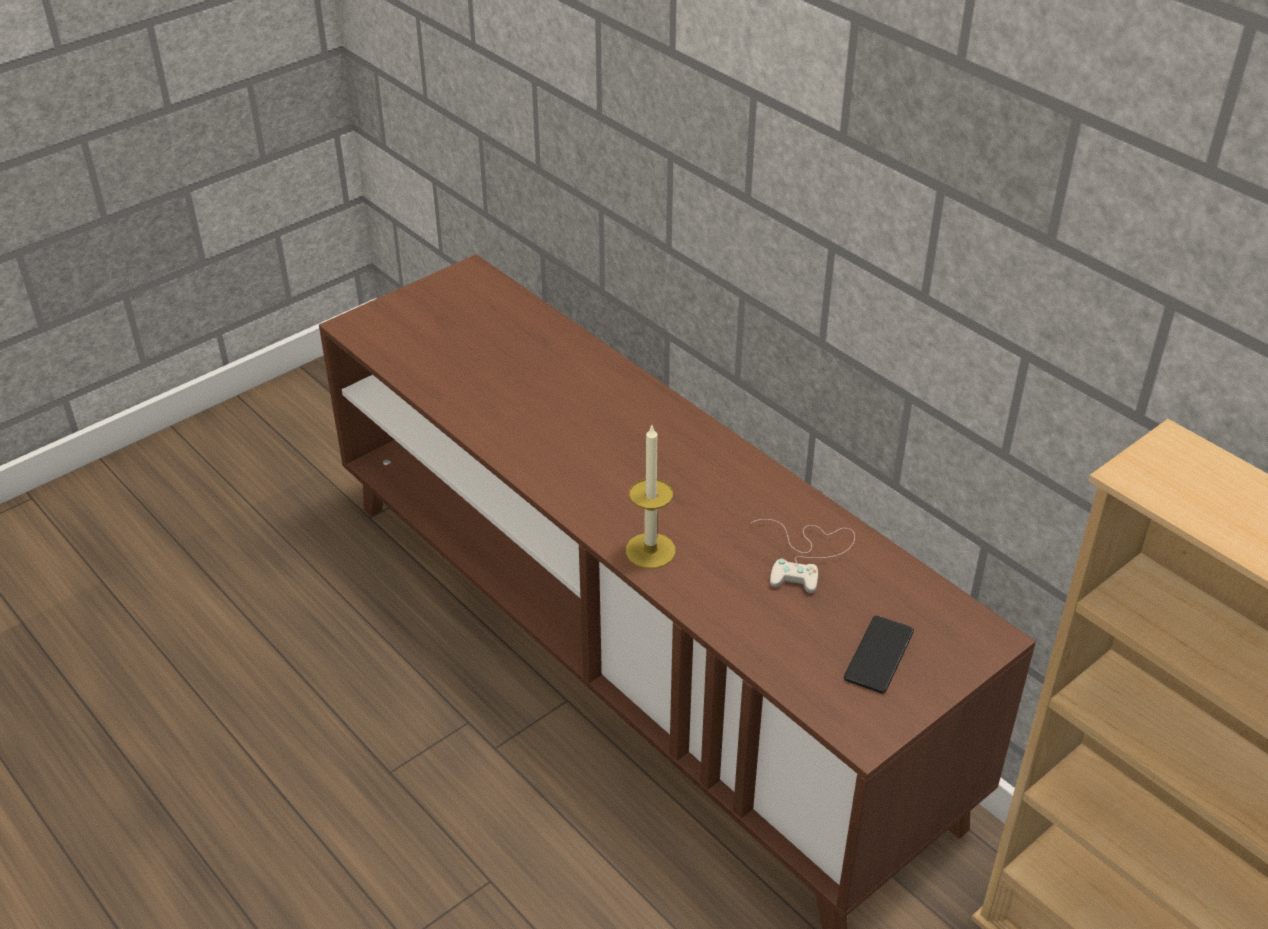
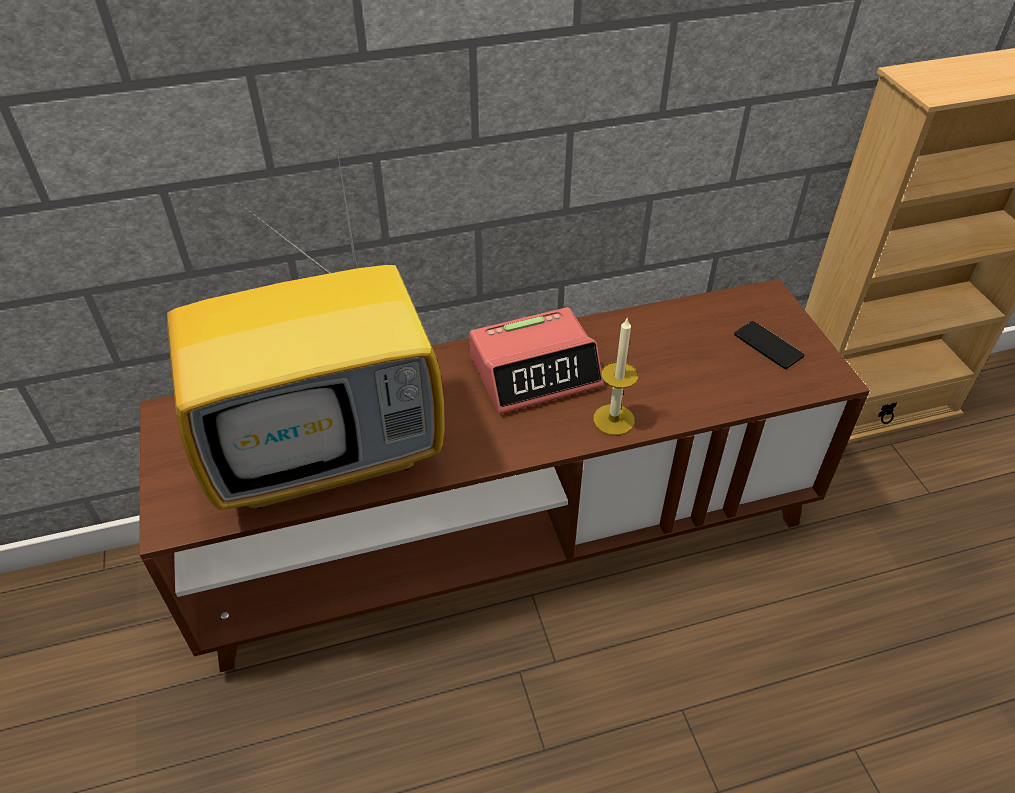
camera: 65 degrees left, 5 degrees up
(484, 376) = (329, 450): none -> television
(683, 472) = (535, 372): none -> alarm clock
(807, 555) = (658, 342): white game controller -> none

